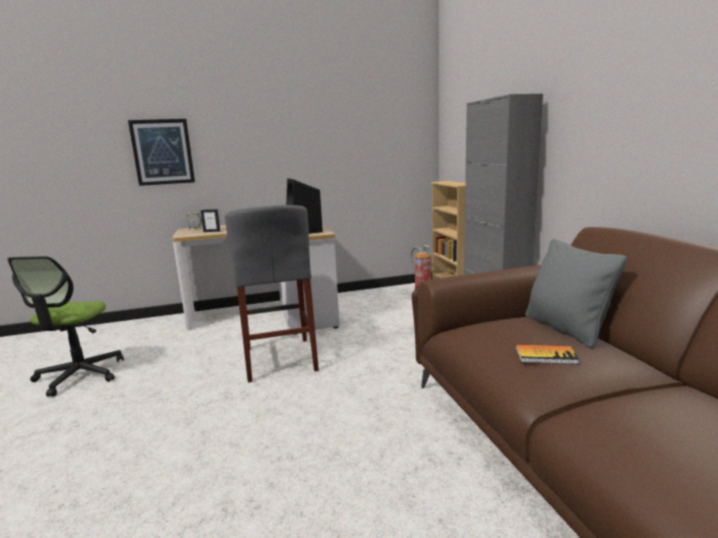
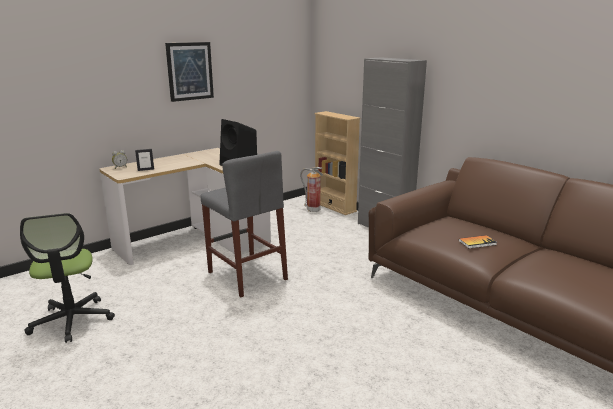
camera: 25 degrees left, 5 degrees up
(162, 152) = (83, 93): picture -> picture (190, 71)
(566, 329) = (472, 225): grey pillow -> none

